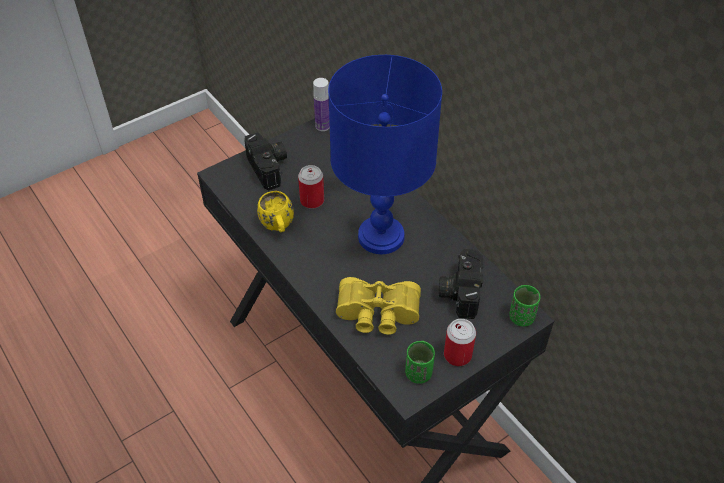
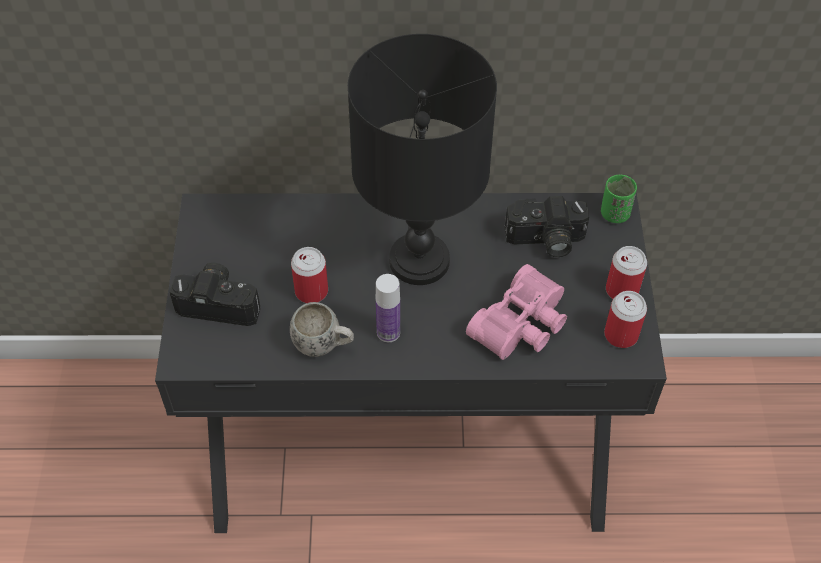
camera: 55 degrees left, 5 degrees up
(278, 227) = (324, 345): yellow mug -> white mug
(322, 126) = (201, 215): bottle -> bottle (388, 332)
(377, 315) = (523, 325): yellow binoculars -> pink binoculars
(380, 235) = (418, 260): blue table lamp -> black table lamp
(418, 373) = (621, 335): green cup -> can
(459, 291) = (545, 240): camera -> camera turned 45 degrees counterclockwise

